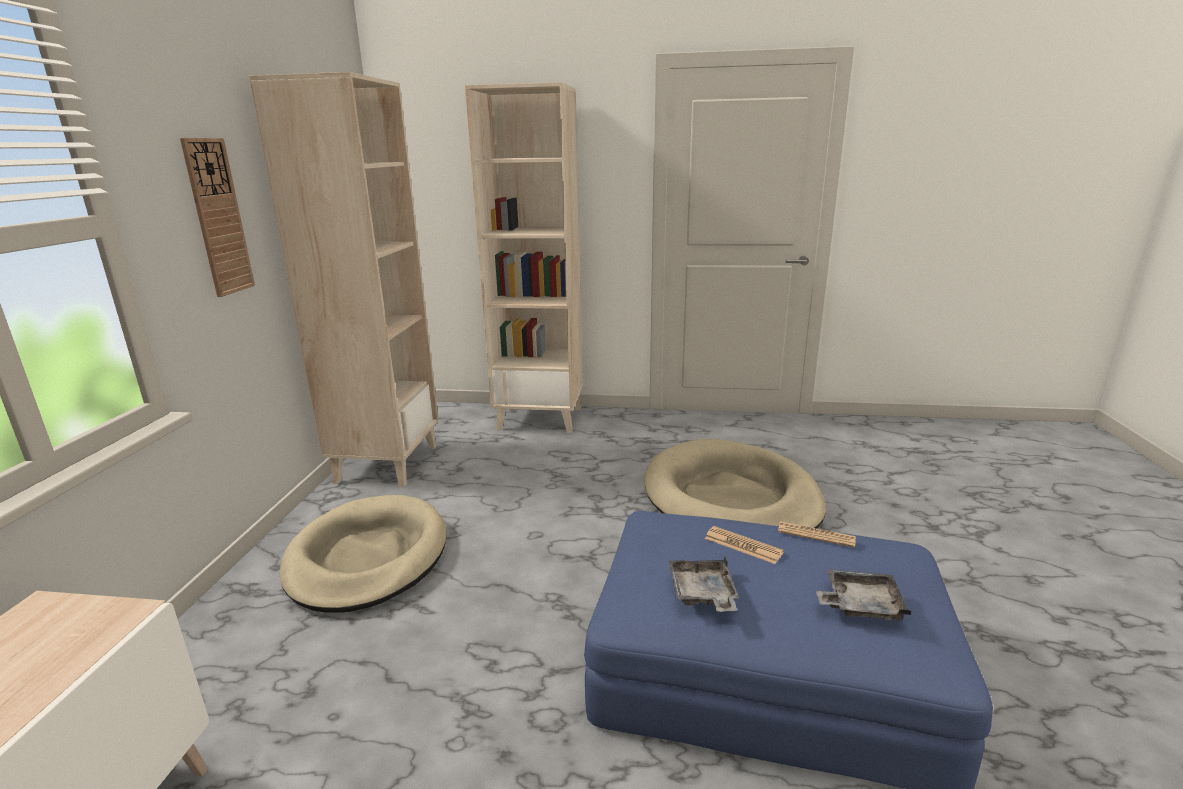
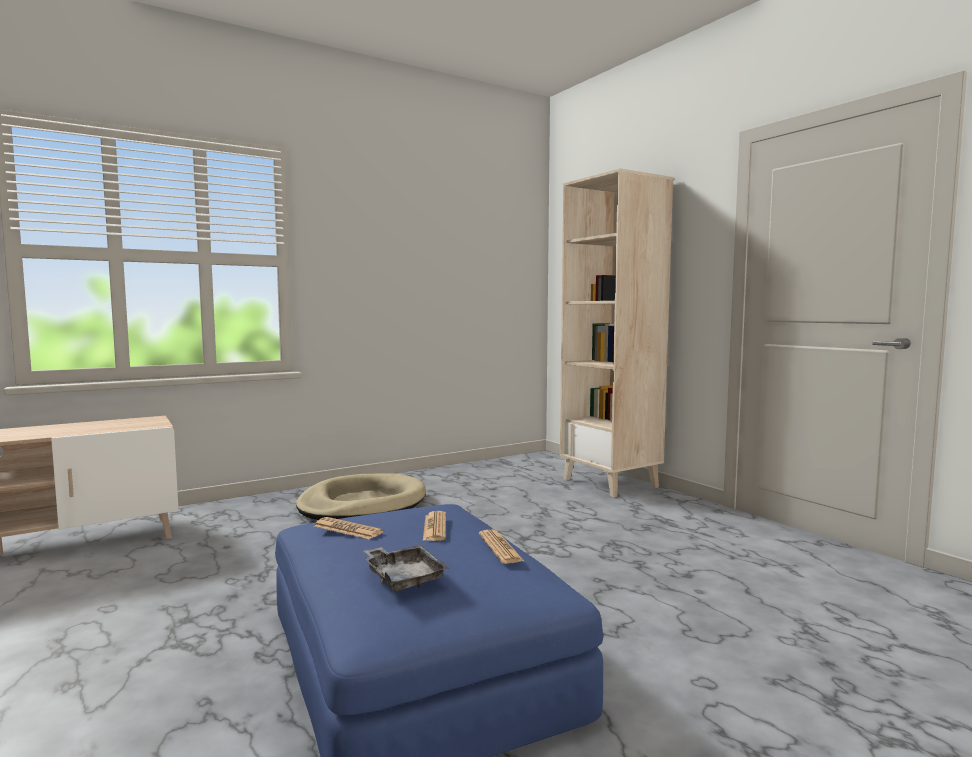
camera: 50 degrees right, 15 degrees down
(218, 217) = (366, 269): wall clock -> none
(387, 463) = (463, 473): beige bookcase -> none
(702, 594) = (348, 529): grey tray -> newspaper
(731, 499) = (643, 577): beige dog bed -> none

